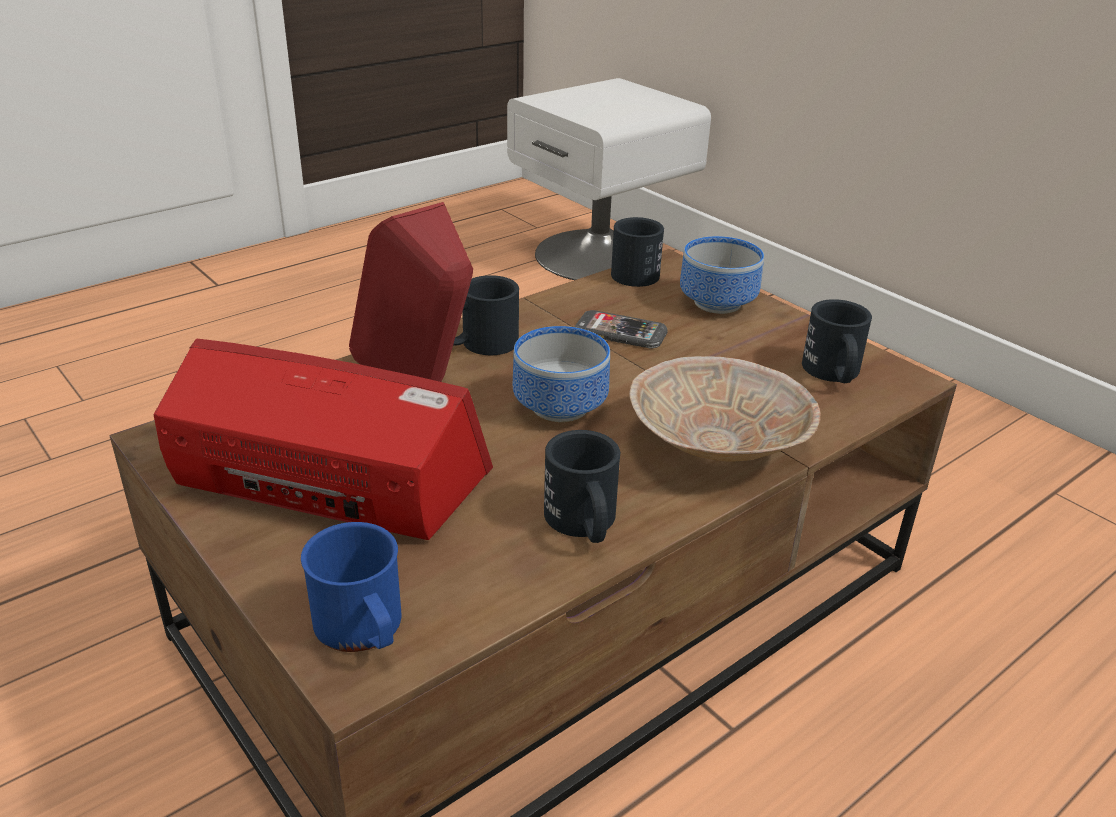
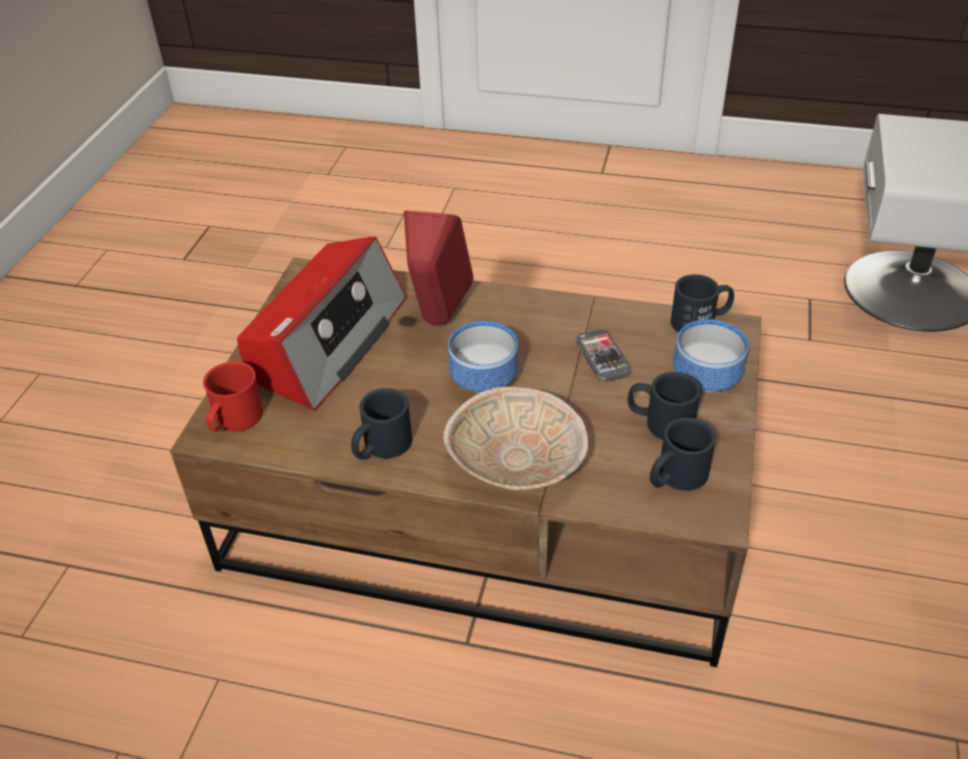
camera: 55 degrees right, 10 degrees up
(327, 480) = (327, 341): radio -> radio turned 45 degrees clockwise
(364, 630) = (234, 420): blue mug -> red mug
(479, 345) = (513, 312): black mug -> black mug (659, 422)

